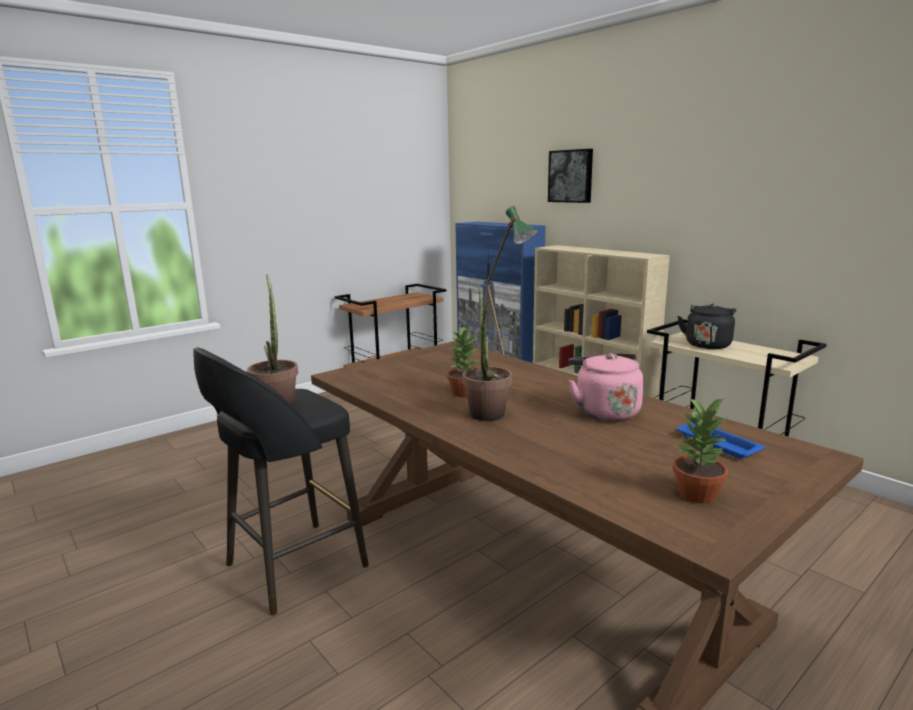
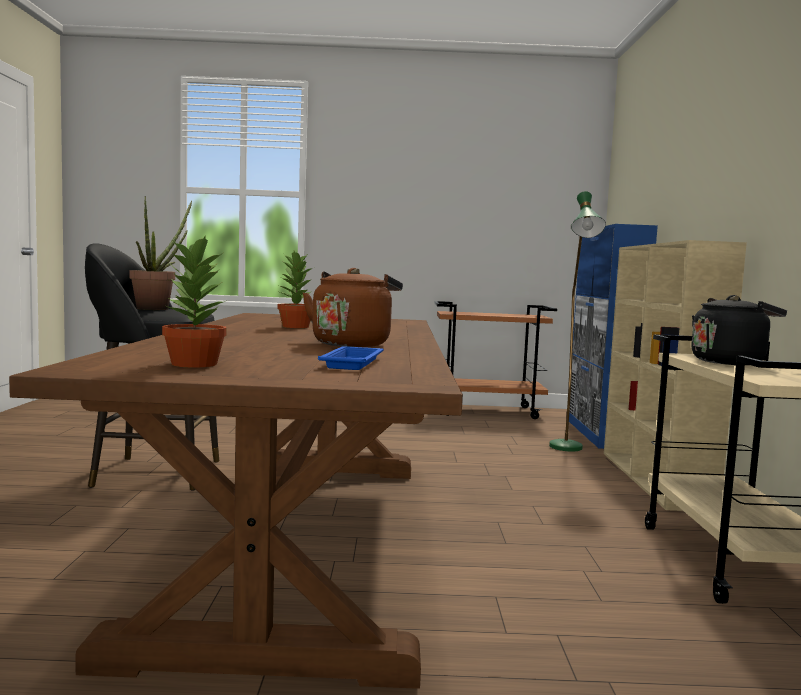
camera: 40 degrees right, 10 degrees down
(487, 417) = (251, 331): potted plant -> none
(571, 176) = (684, 156): picture -> none
(604, 411) = (352, 344): pink kettle -> brown kettle

